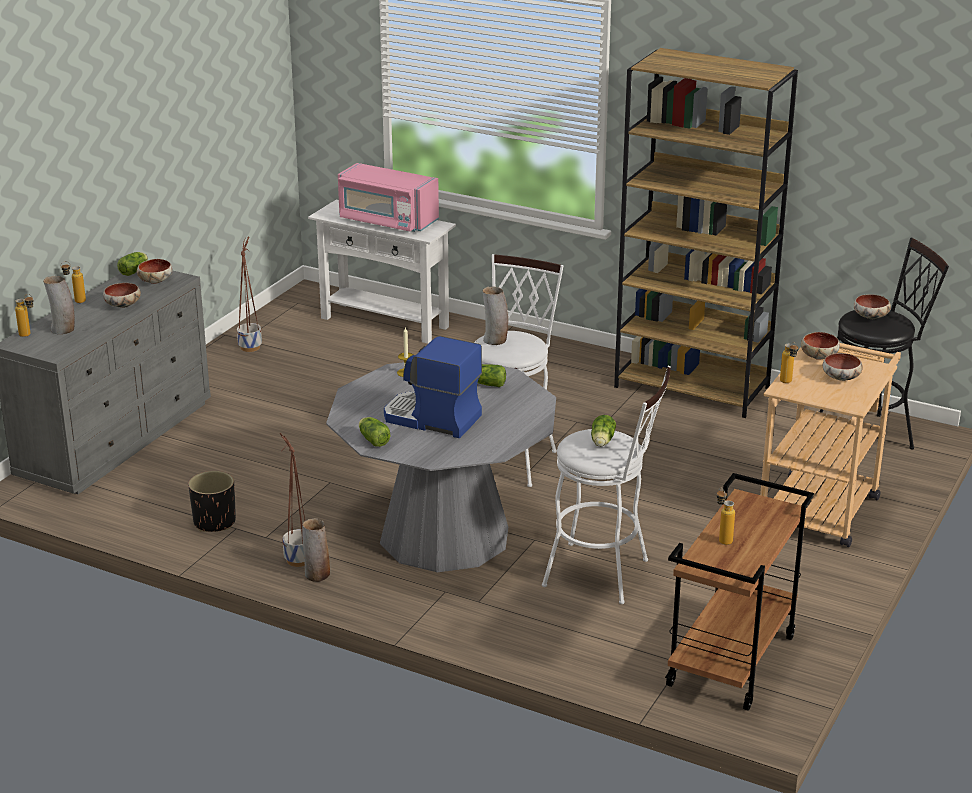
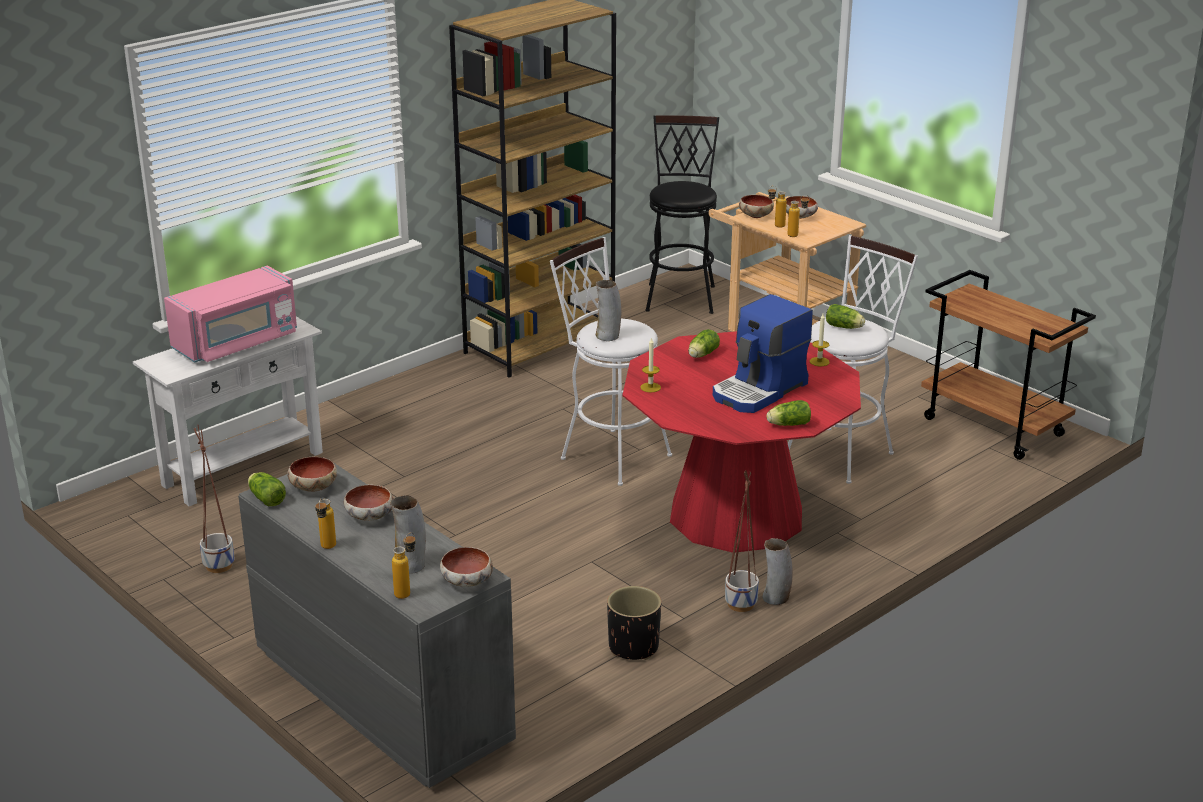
camera: 70 degrees left, 0 degrees up
(444, 535) = (736, 515): grey dining table -> red dining table
(512, 438) = (819, 361): none -> candle
(722, 539) = (1009, 321): bottle -> bottle (775, 226)
(870, 317) = (678, 190): bowl -> bowl (468, 581)

